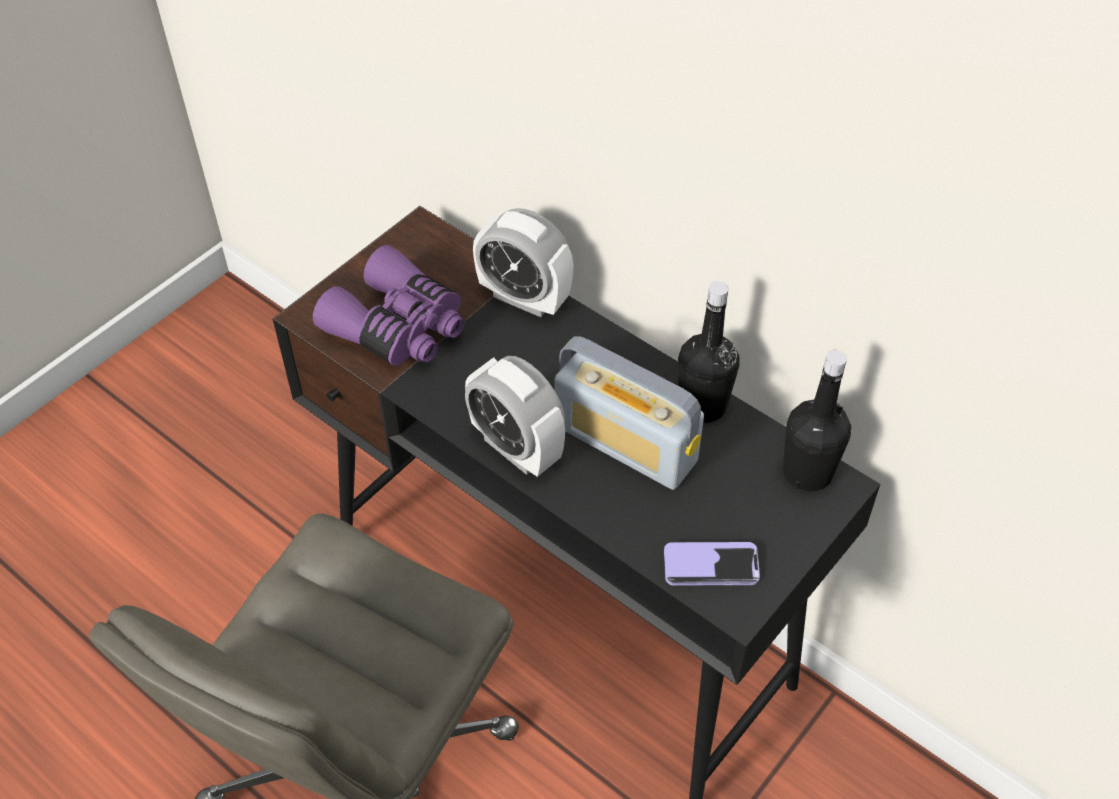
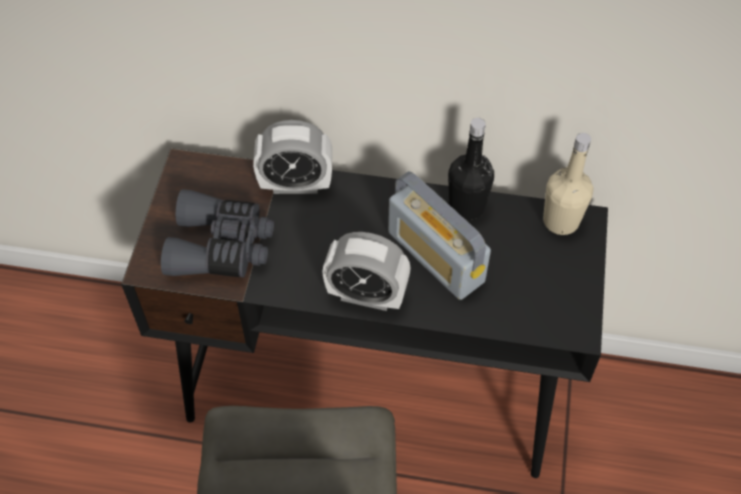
camera: 30 degrees left, 5 degrees up
(399, 327) = (221, 247): purple binoculars -> grey binoculars
(625, 443) = (436, 257): radio -> radio turned 45 degrees clockwise
(711, 565) = (545, 313): phone -> none
(807, 472) = (561, 221): black bottle -> beige bottle

